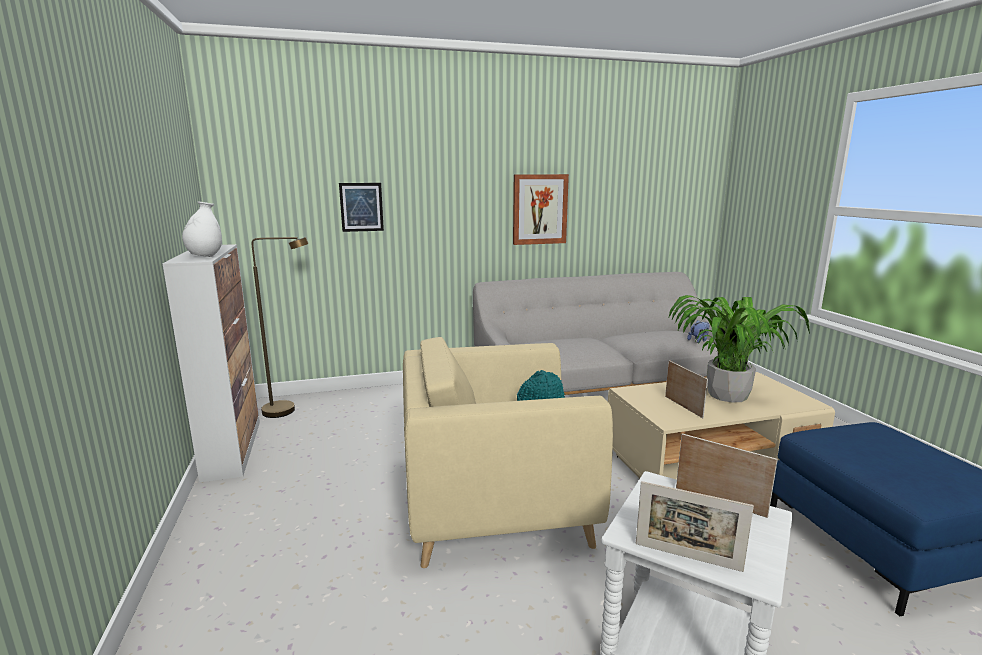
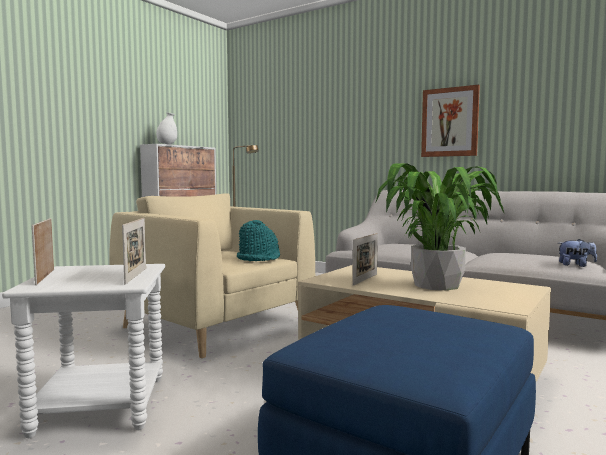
camera: 50 degrees right, 10 degrees down
(361, 207) = (307, 127): picture -> none

